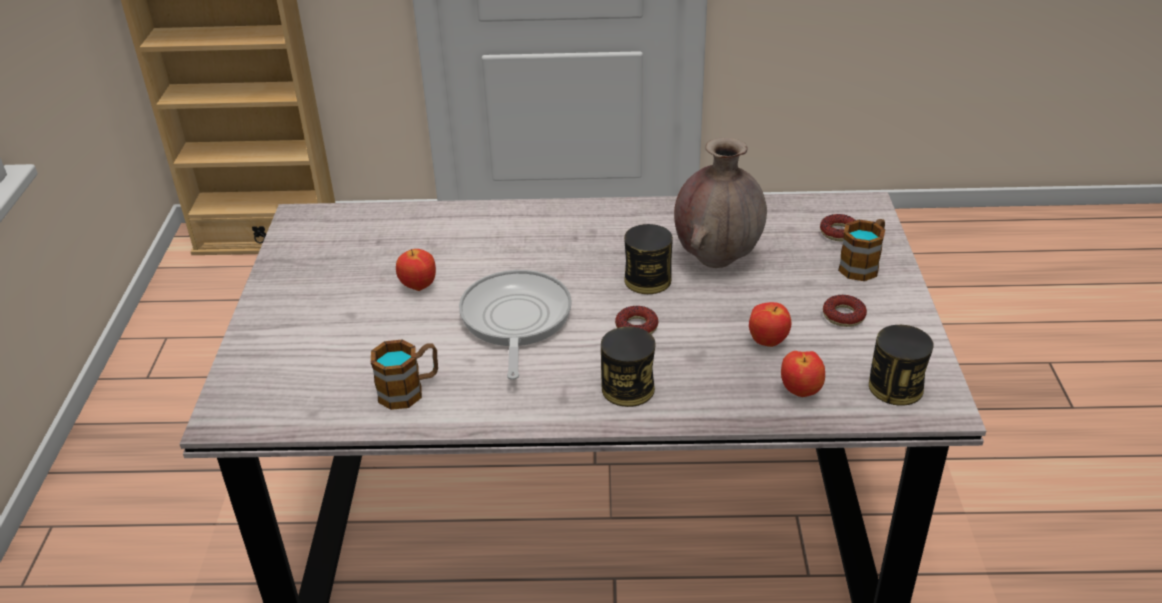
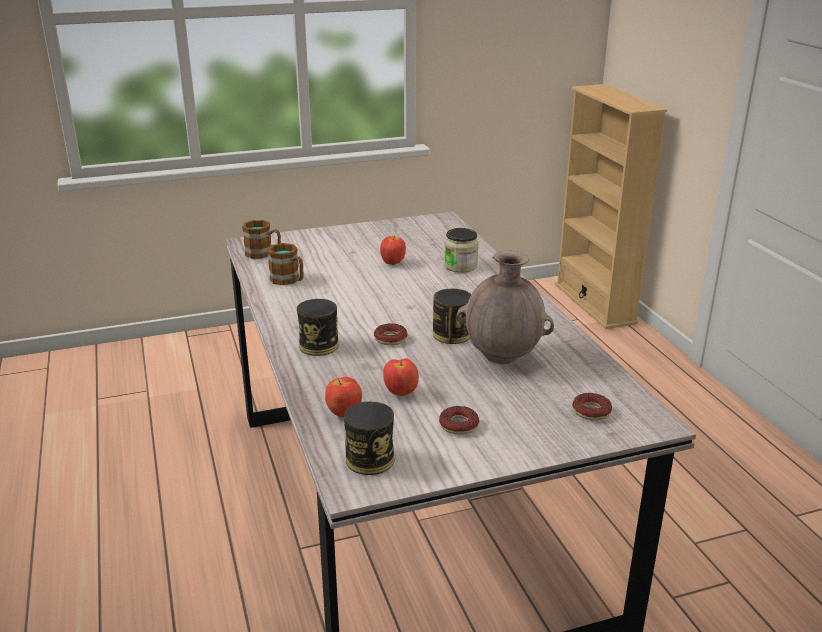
camera: 70 degrees right, 10 degrees down
(467, 235) = (460, 266): none -> jar
(515, 320) = (374, 297): frying pan -> none
(863, 264) = (546, 429): mug -> mug (264, 254)

